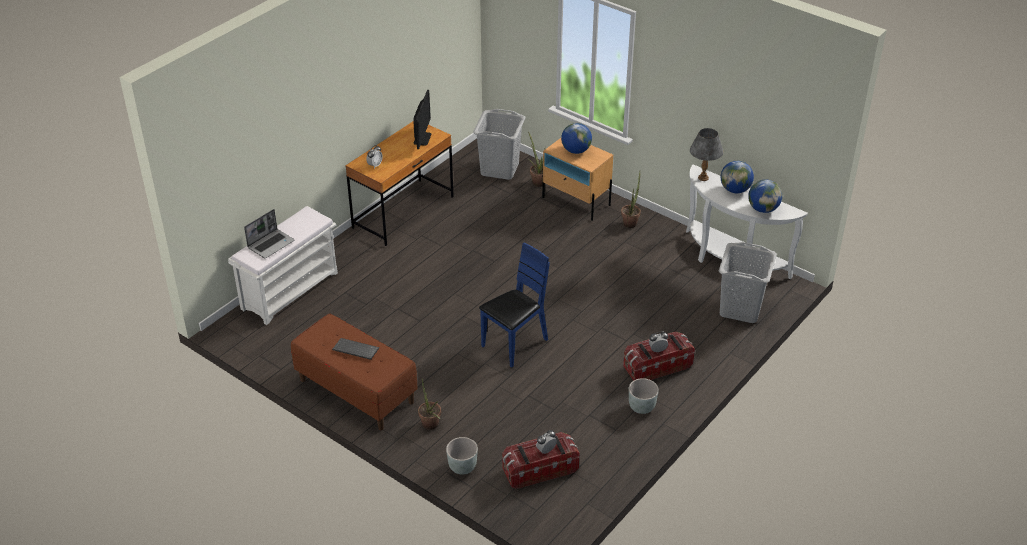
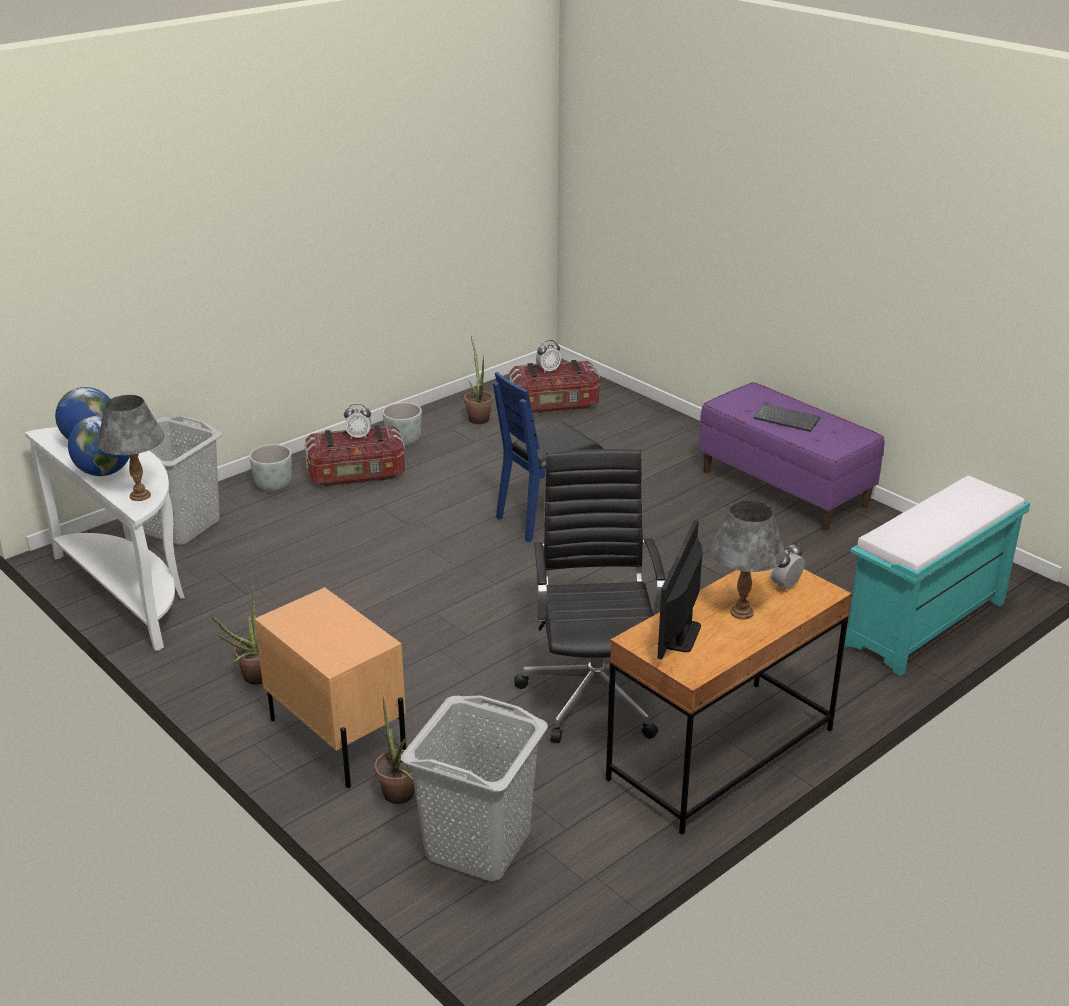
camera: 170 degrees left, 10 degrees down
(271, 244) = (959, 507): laptop -> none
(290, 290) = (925, 625): white bench -> turquoise bench
(356, 391) = (784, 488): brown bench -> purple bench
(395, 151) = (742, 612): none -> grey table lamp
(431, 426) = (680, 448): potted plant -> potted plant (478, 417)
(463, 467) = (644, 414): grey planter -> grey planter (273, 486)
(464, 233) = (595, 693): none -> black office chair
(576, 151) = (329, 634): globe -> none

